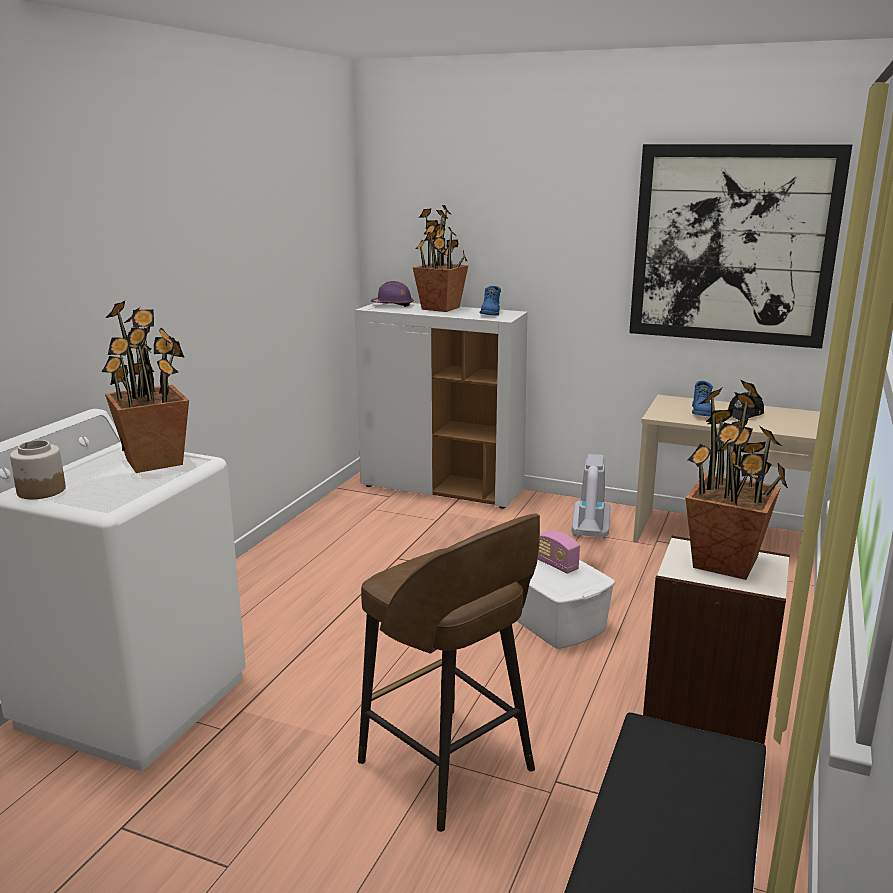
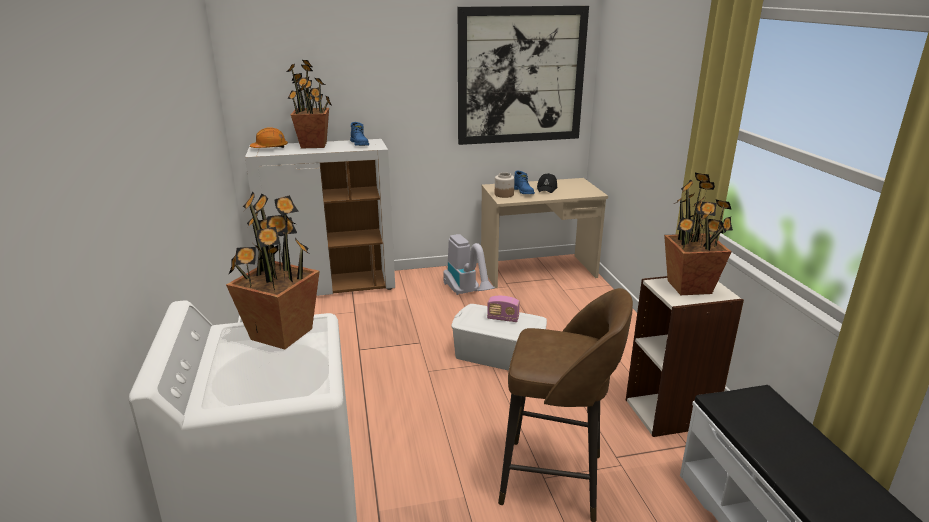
camera: 35 degrees left, 5 degrees up
(41, 491) = (226, 396): jar -> jar (503, 194)
(393, 305) = (270, 148): purple hard hat -> orange hard hat

